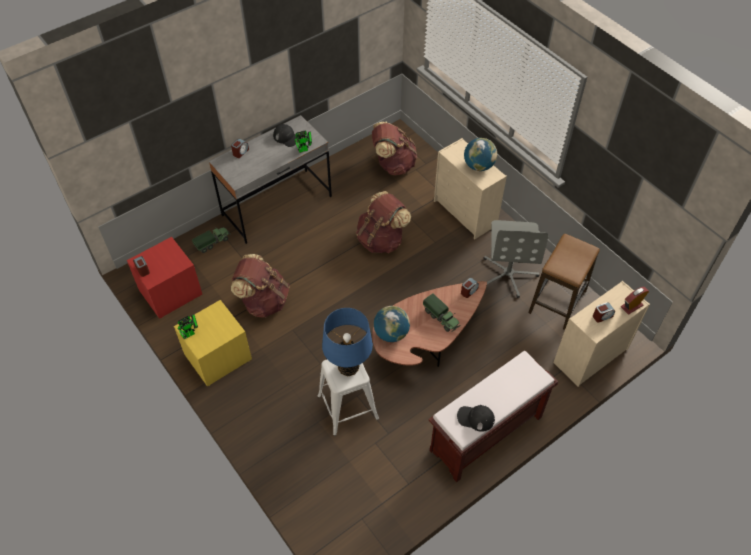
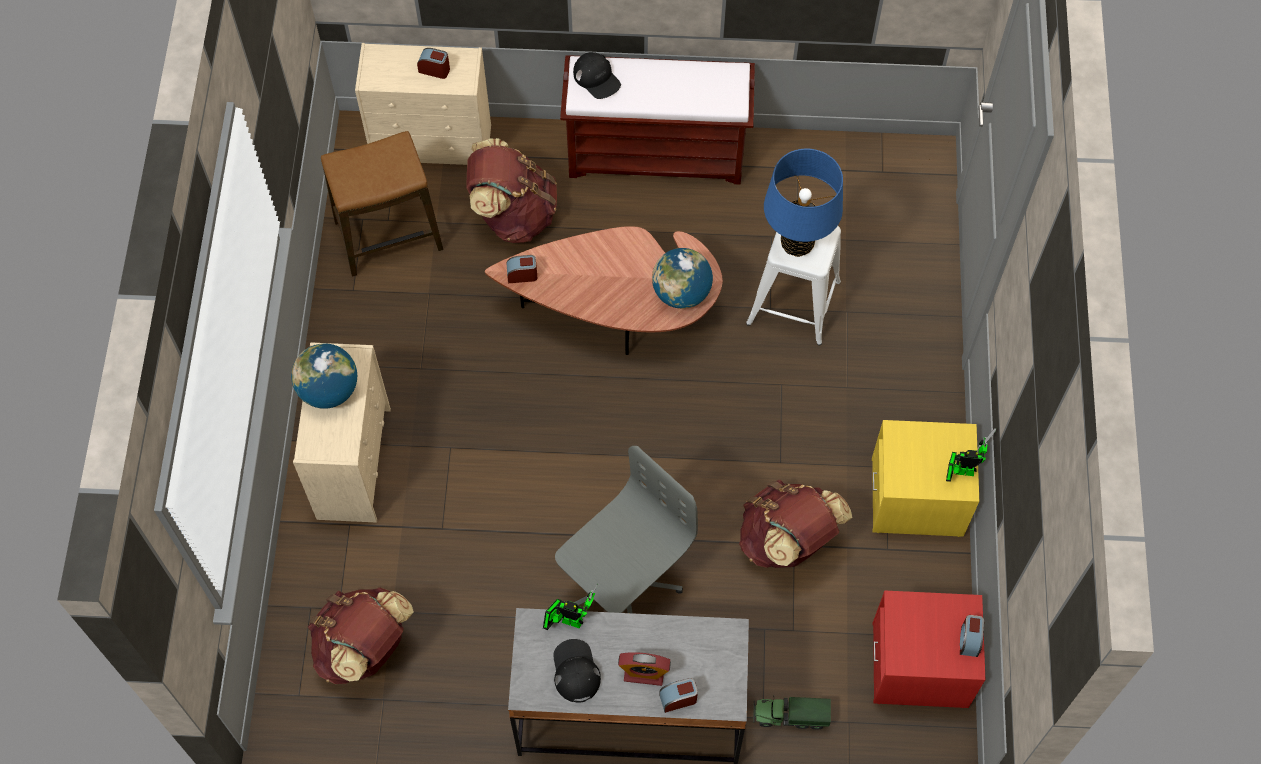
camera: 140 degrees left, 10 degrees up
(381, 240) = (524, 514): brown backpack -> brown backpack (513, 214)
(441, 318) = (597, 266): toy truck -> none
(475, 418) = (704, 79): black cap -> black cap (597, 78)
(508, 274) = (404, 320): grey office chair -> grey office chair (623, 582)
(631, 306) = (385, 55): alarm clock -> alarm clock (644, 673)

